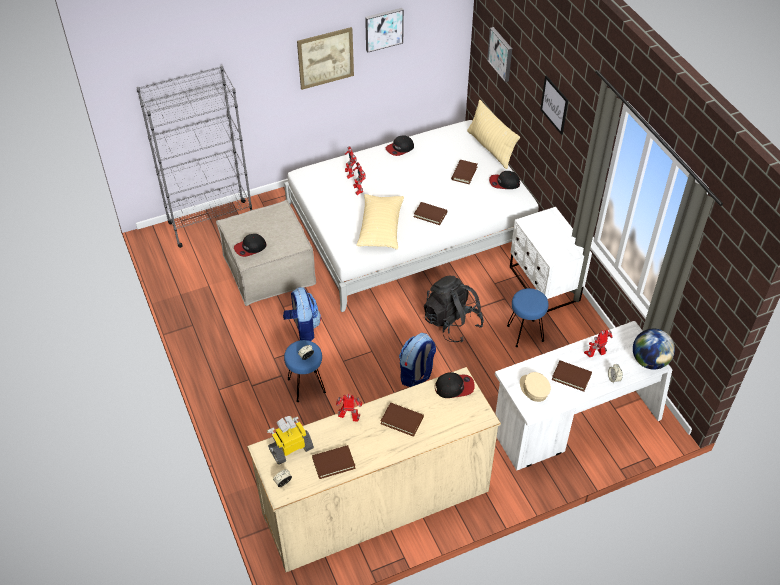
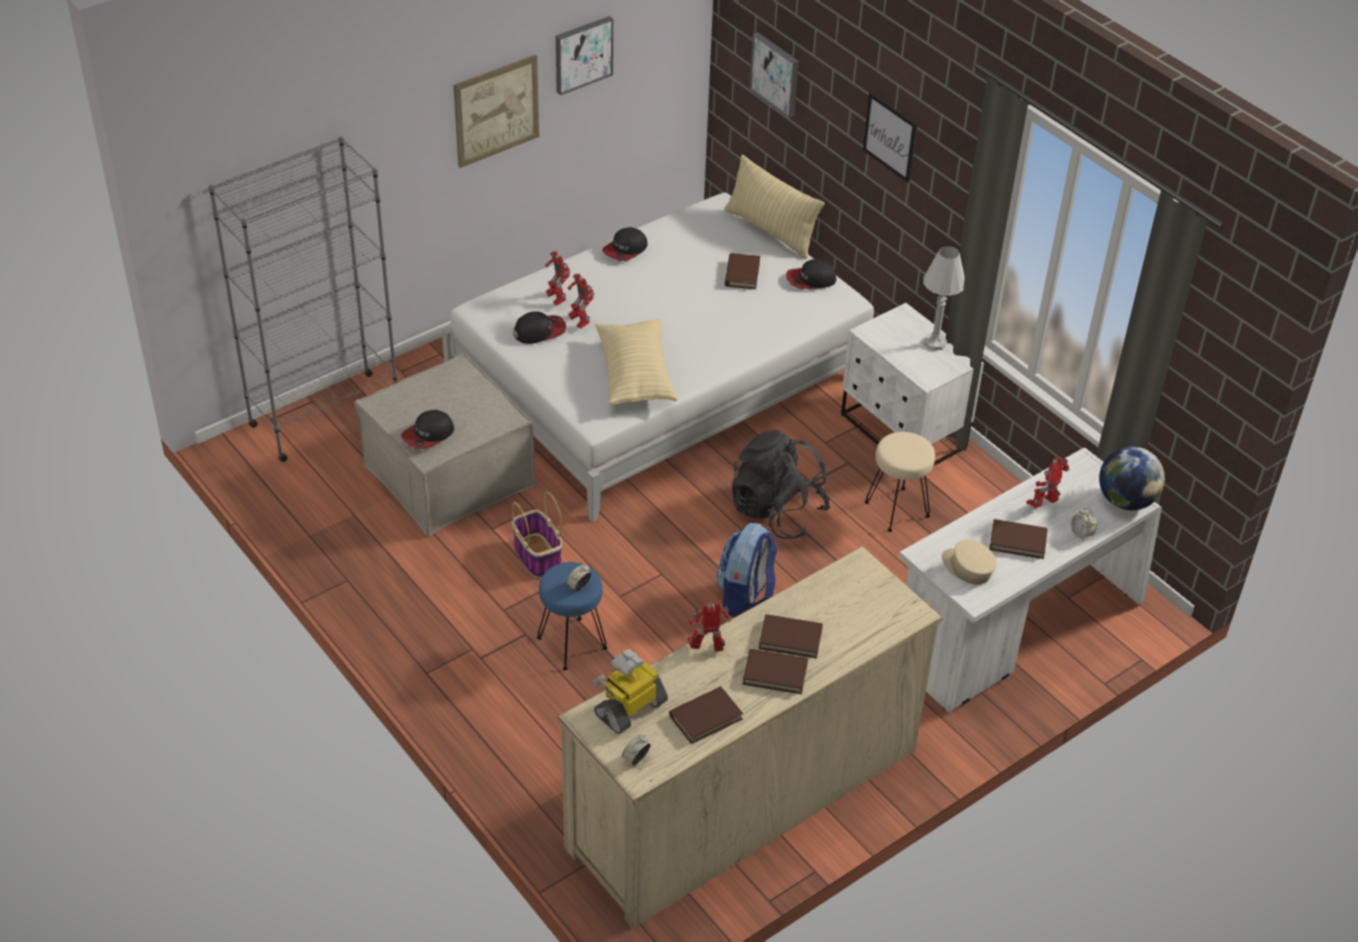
camera: 15 degrees left, 5 degrees down
(303, 328) = (537, 556): backpack -> basket
(430, 214) = (708, 343): brown book -> brown book (775, 673)
(454, 387) = (854, 578): cap -> cap (540, 331)
(525, 334) = (897, 510): blue stool -> beige stool
(565, 236) = (934, 343): none -> white table lamp

